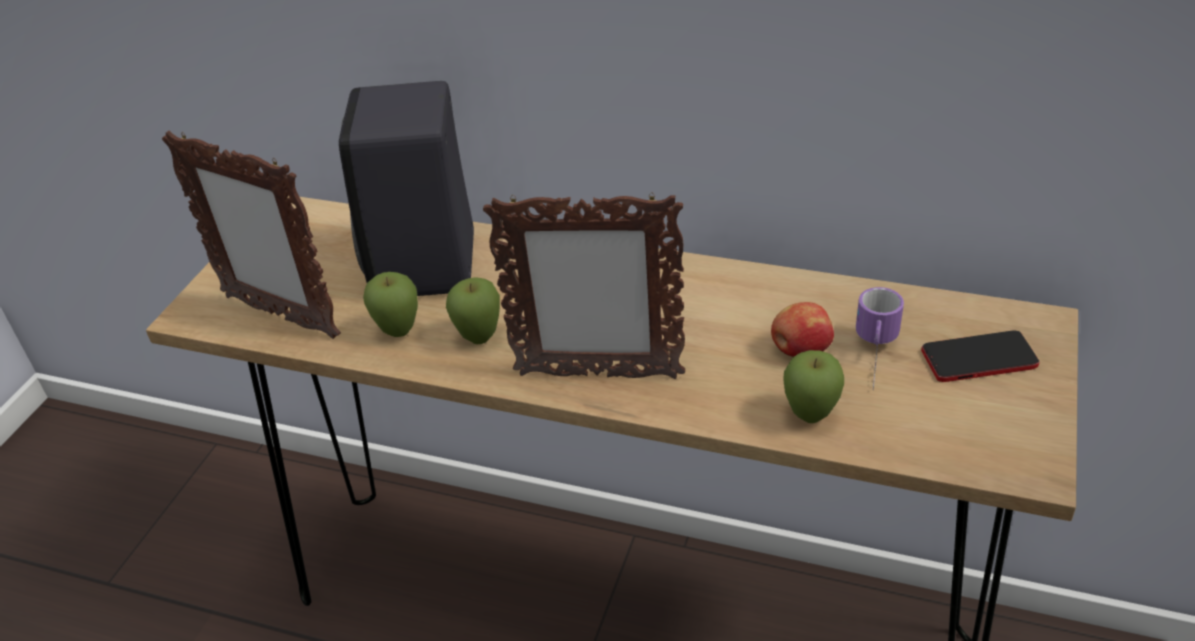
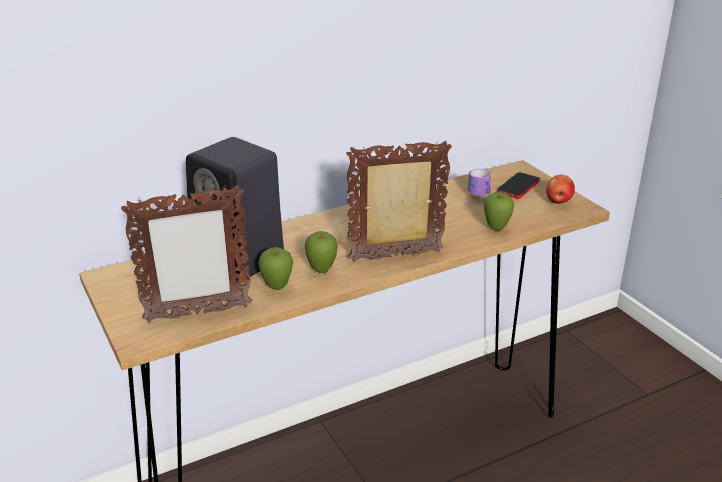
camera: 50 degrees left, 10 degrees down
(597, 375) = (397, 256): picture frame -> picture frame turned 150 degrees counterclockwise
(800, 350) = (458, 212): apple -> apple (558, 201)

